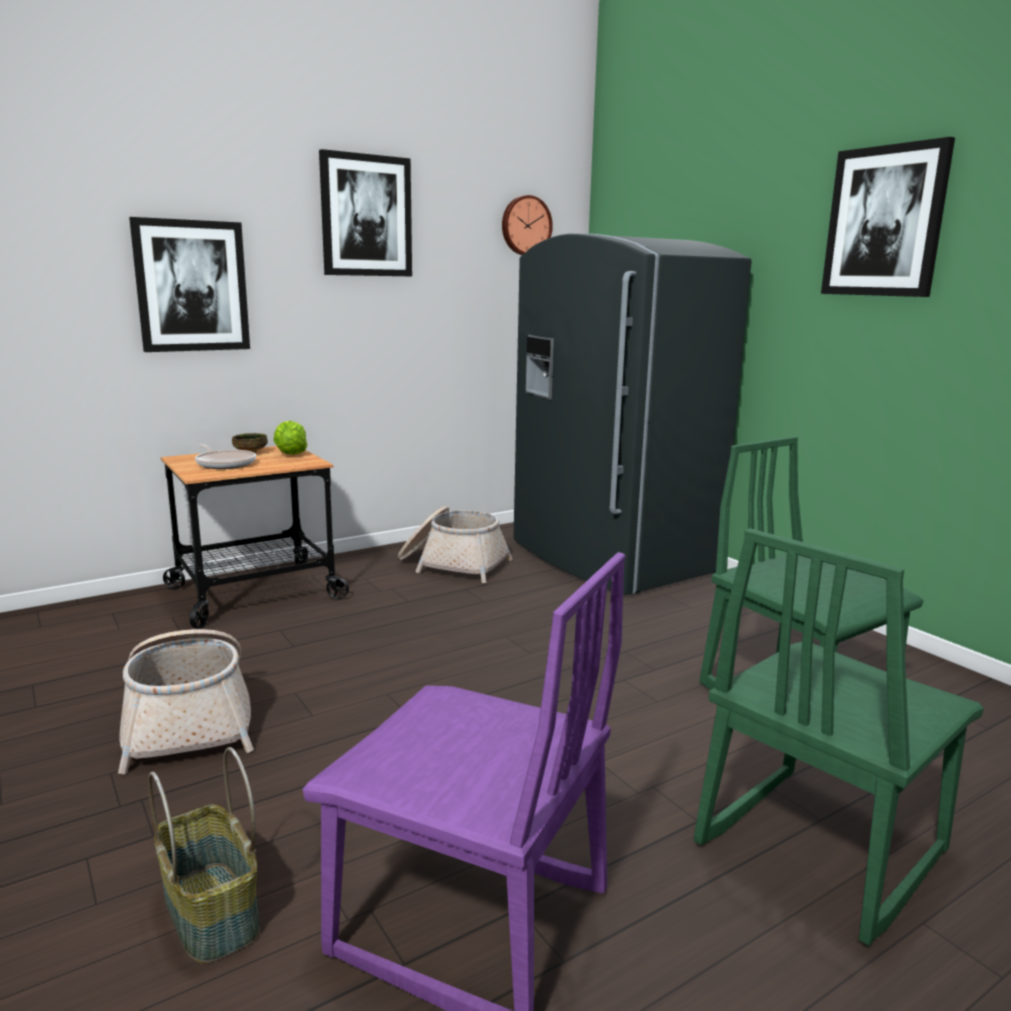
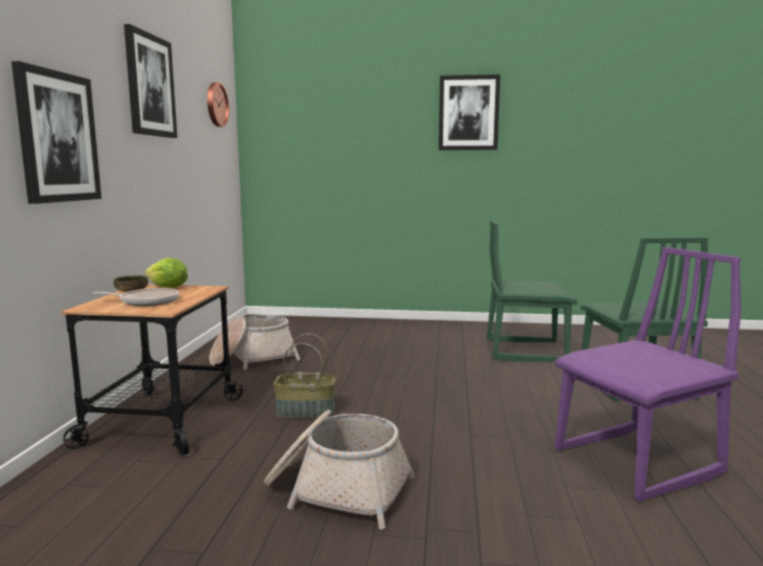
camera: 50 degrees left, 5 degrees down
(208, 912) = (578, 528): basket -> basket (305, 412)
(608, 559) = (327, 329): grey fridge -> none

